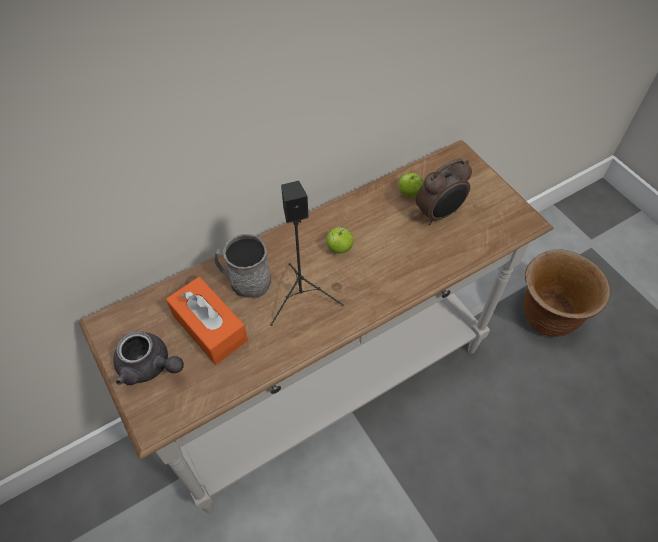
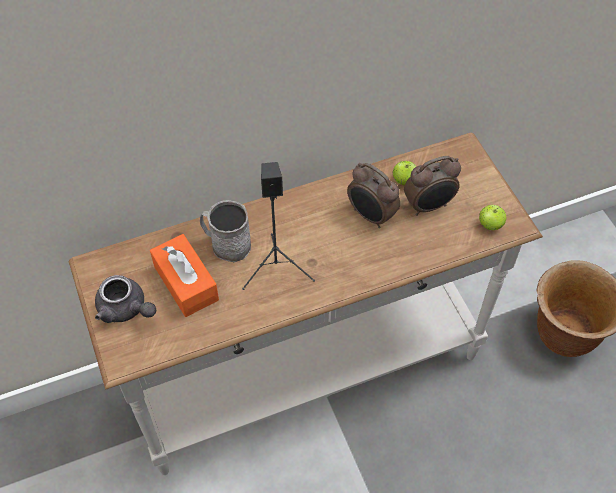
camera: 10 degrees right, 0 degrees up
(339, 248) = (322, 226): apple -> apple (490, 225)
(385, 231) = (371, 216): none -> alarm clock

